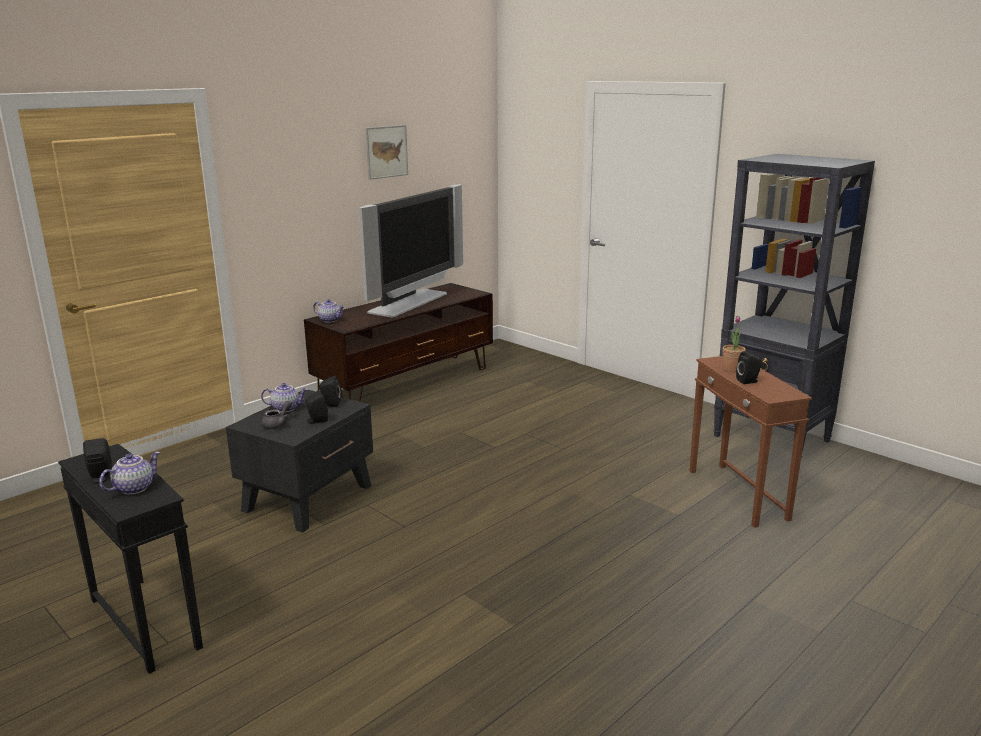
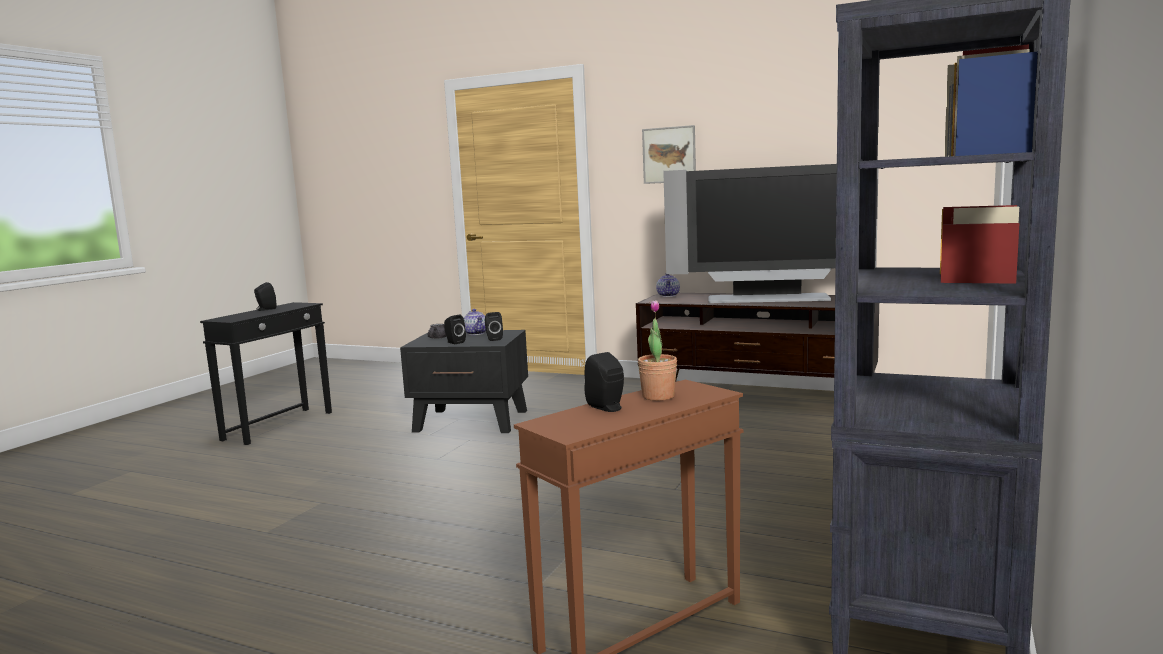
camera: 70 degrees right, 10 degrees down
(134, 488) = (249, 315): teapot -> none
(386, 151) = (784, 120): picture -> picture (669, 155)

